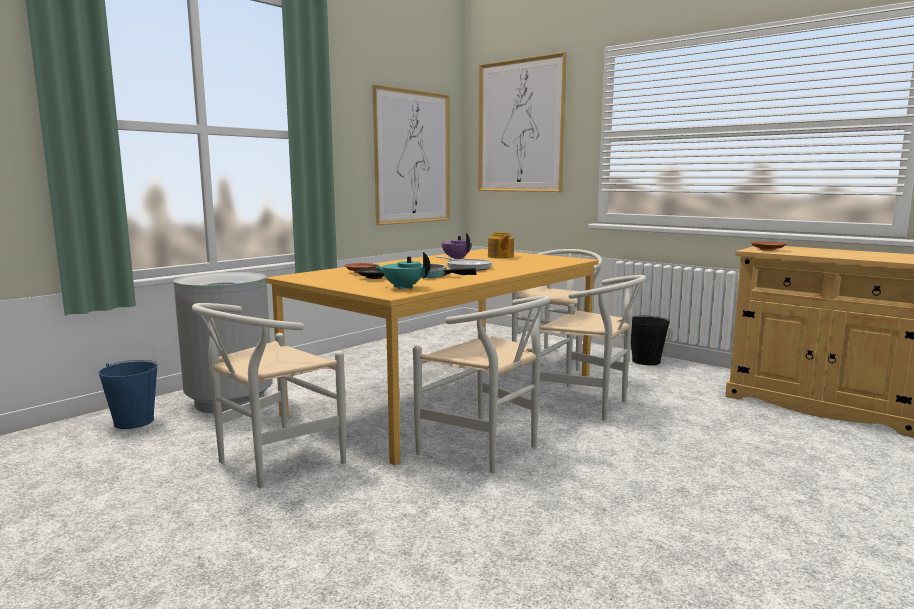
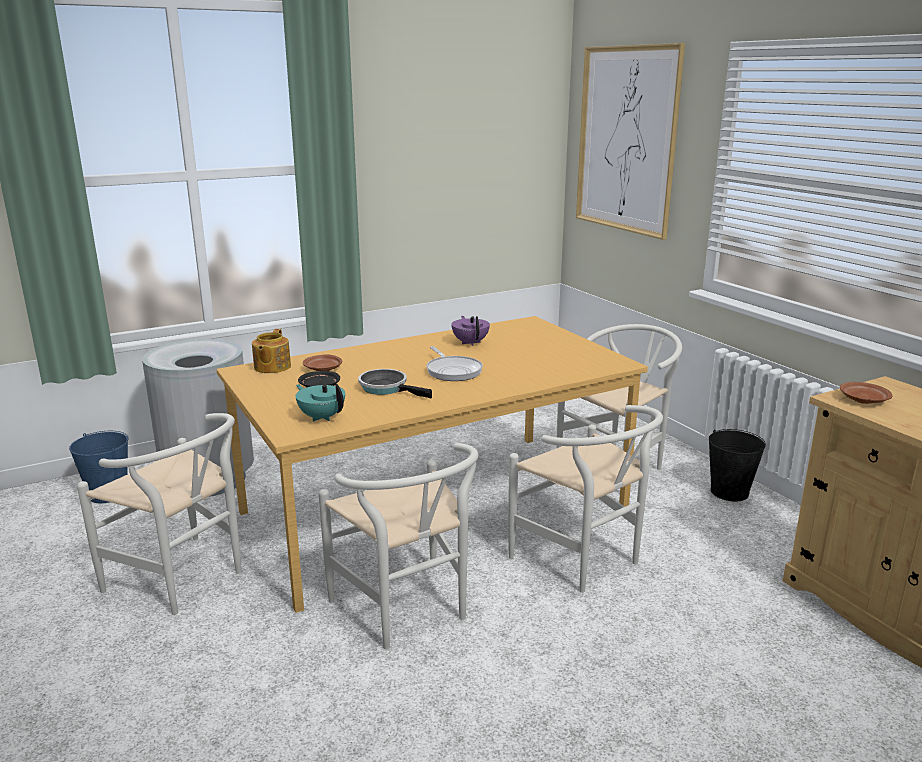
camera: 20 degrees right, 10 degrees up
(270, 462) = (184, 580): white chair -> white chair turned 120 degrees counterclockwise
(412, 157) = (482, 178): picture -> none
(500, 257) = (529, 343): teapot -> teapot (271, 367)

